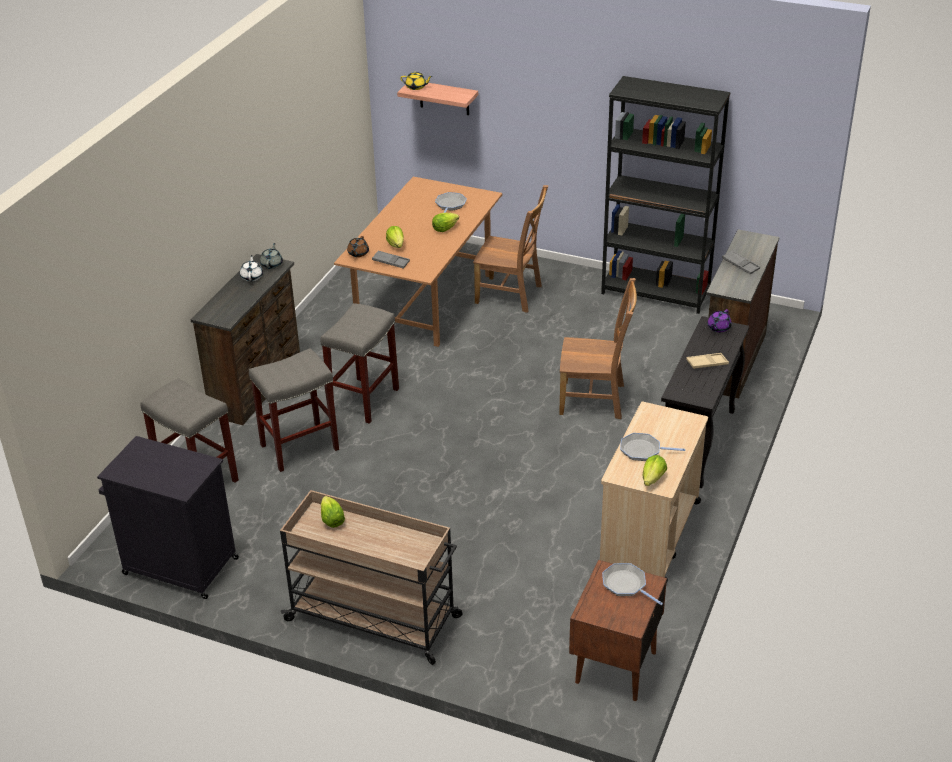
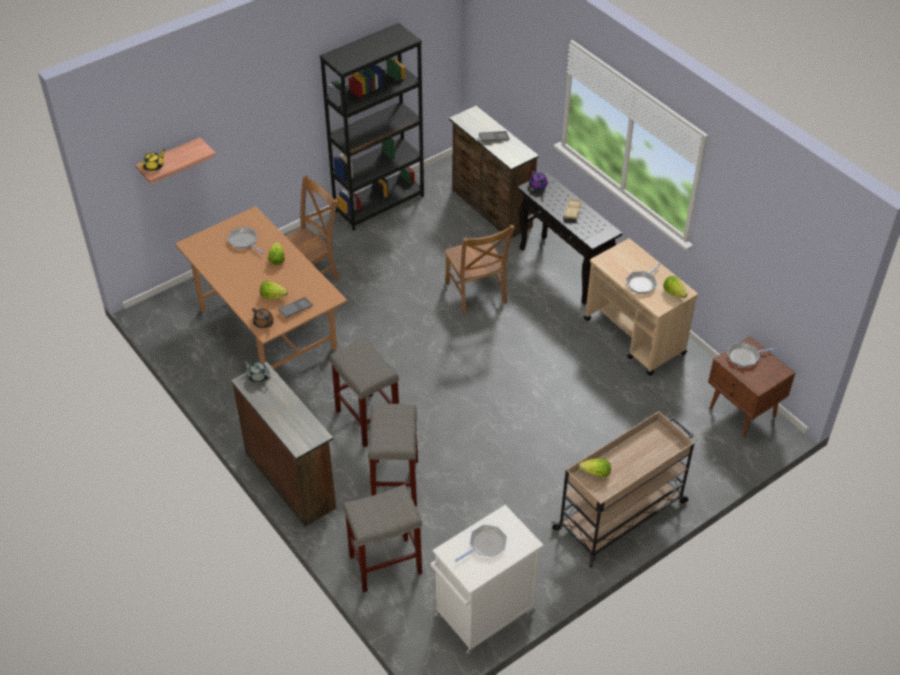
camera: 60 degrees left, 10 degrees up
(162, 465) = (485, 544): none -> frying pan
(178, 566) = (483, 613): black cabinet -> white cabinet
(252, 277) = (266, 396): white teapot -> none
(595, 400) = (476, 294): brown chair -> brown chair turned 120 degrees clockwise

